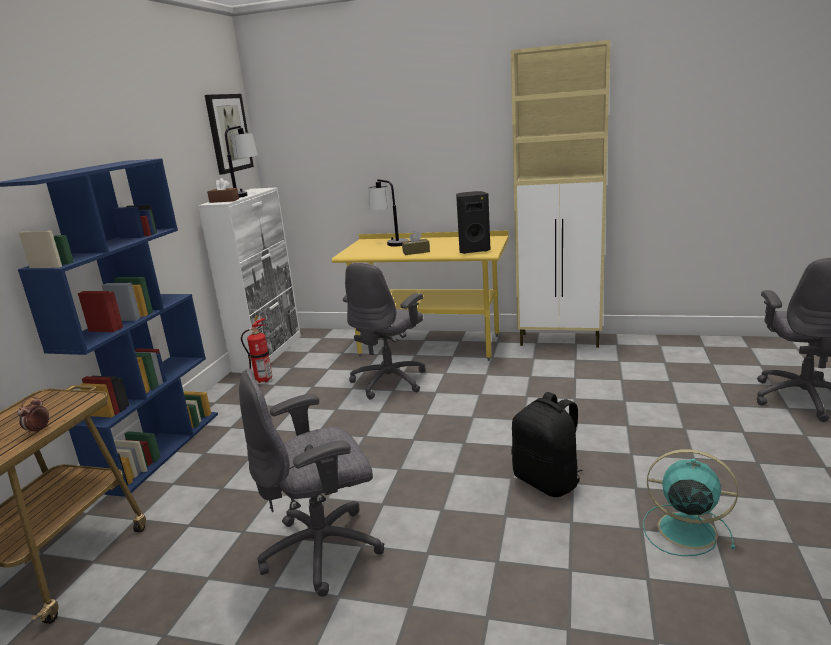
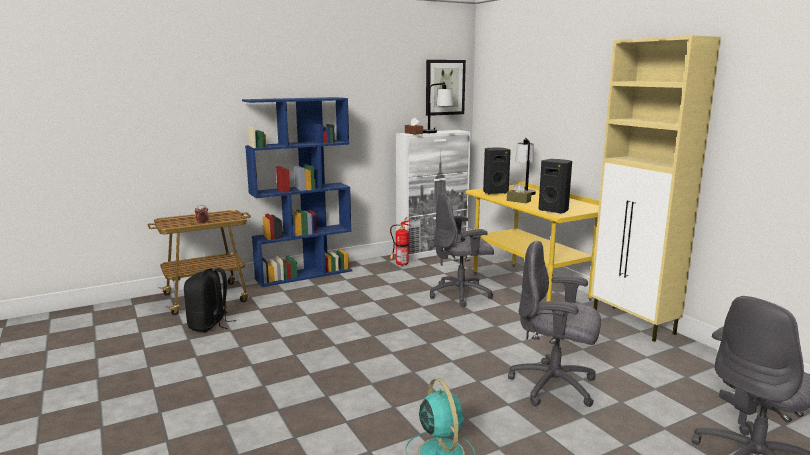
camera: 45 degrees right, 5 degrees down
(324, 549) = (279, 346): grey office chair -> grey office chair (555, 386)
(367, 251) = (494, 192): none -> black speaker
(547, 481) = (426, 384): black backpack -> black backpack (209, 325)

